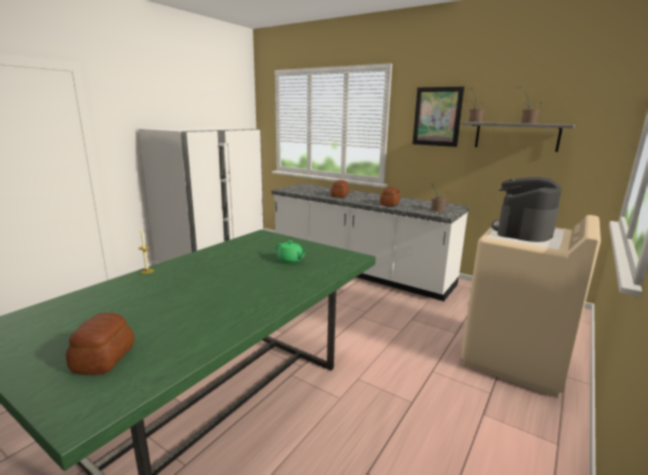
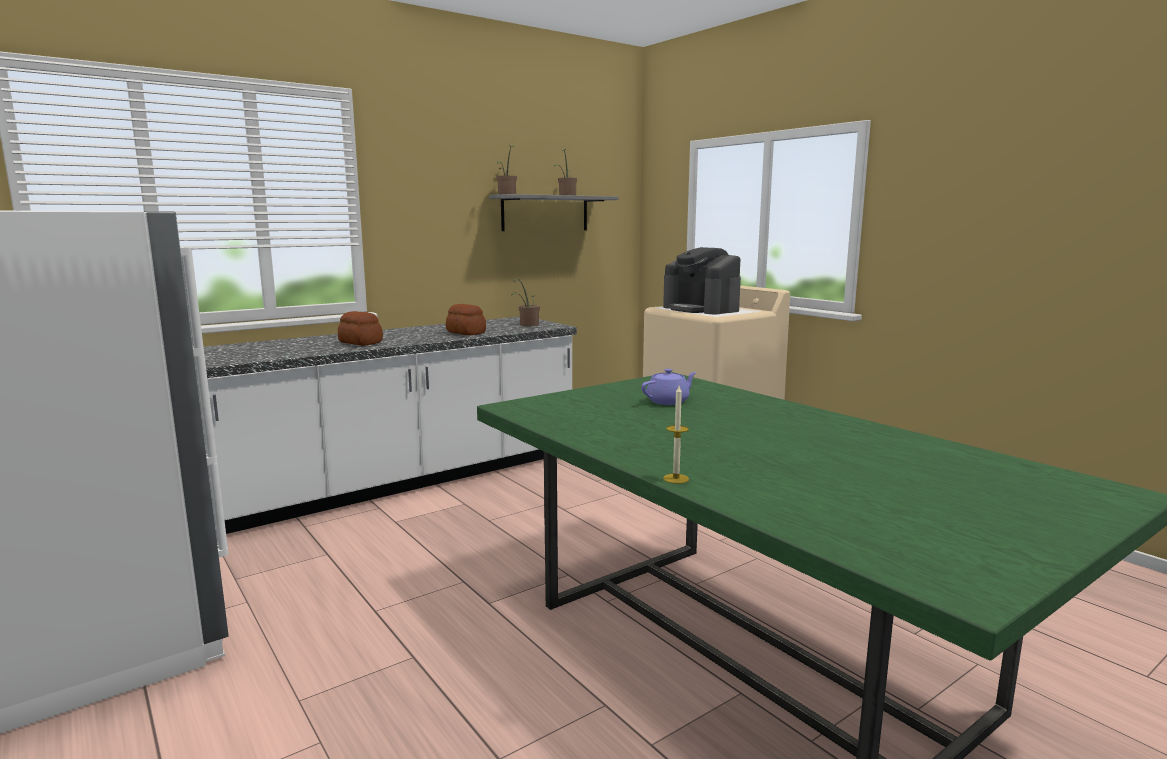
camera: 70 degrees left, 5 degrees down
(105, 358) = (1002, 490): bread -> none
(291, 260) = (668, 401): green teapot -> purple teapot
(437, 116) = (443, 187): picture -> none

